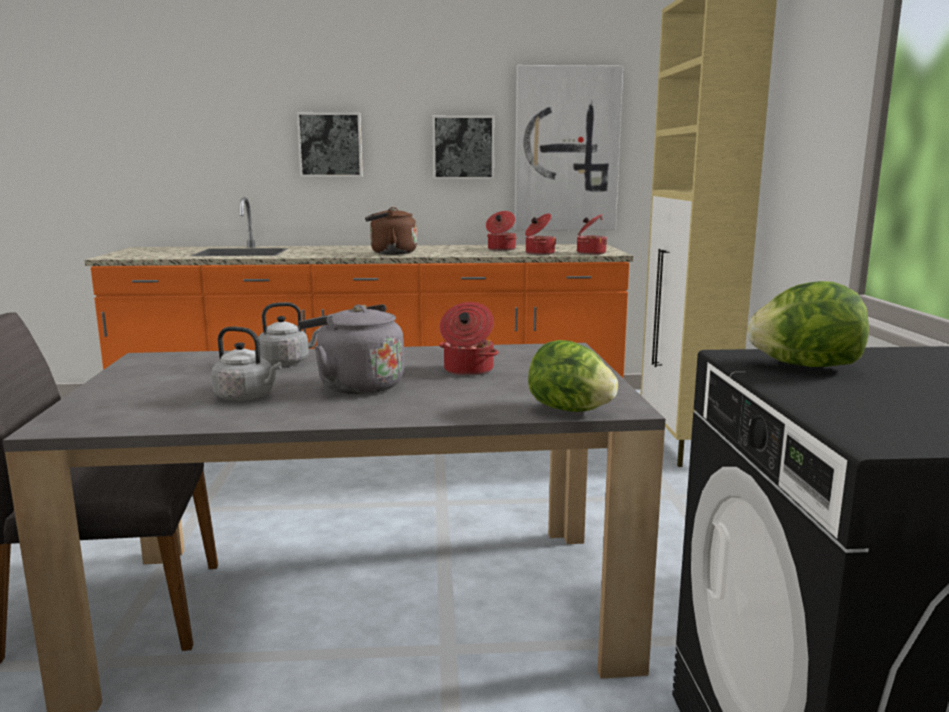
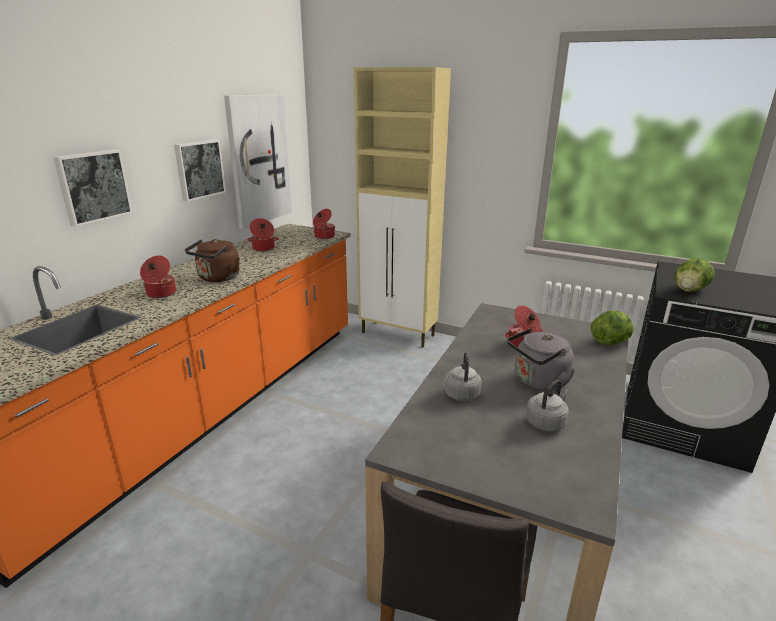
camera: 60 degrees left, 10 degrees up
(539, 253) = (302, 246): cooking pot -> cooking pot (160, 294)

